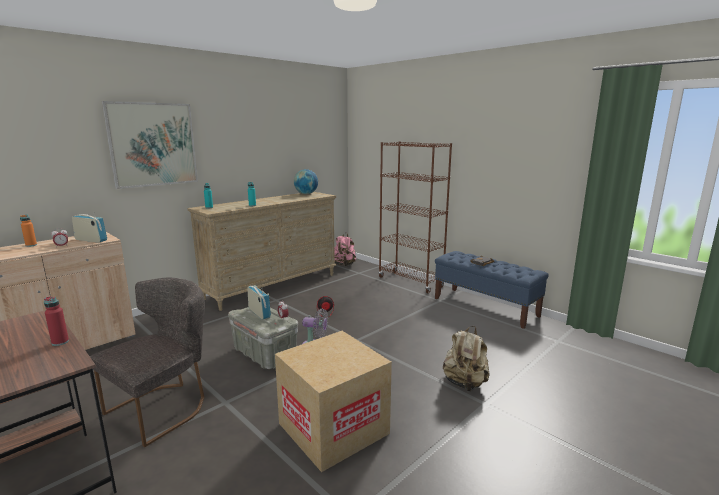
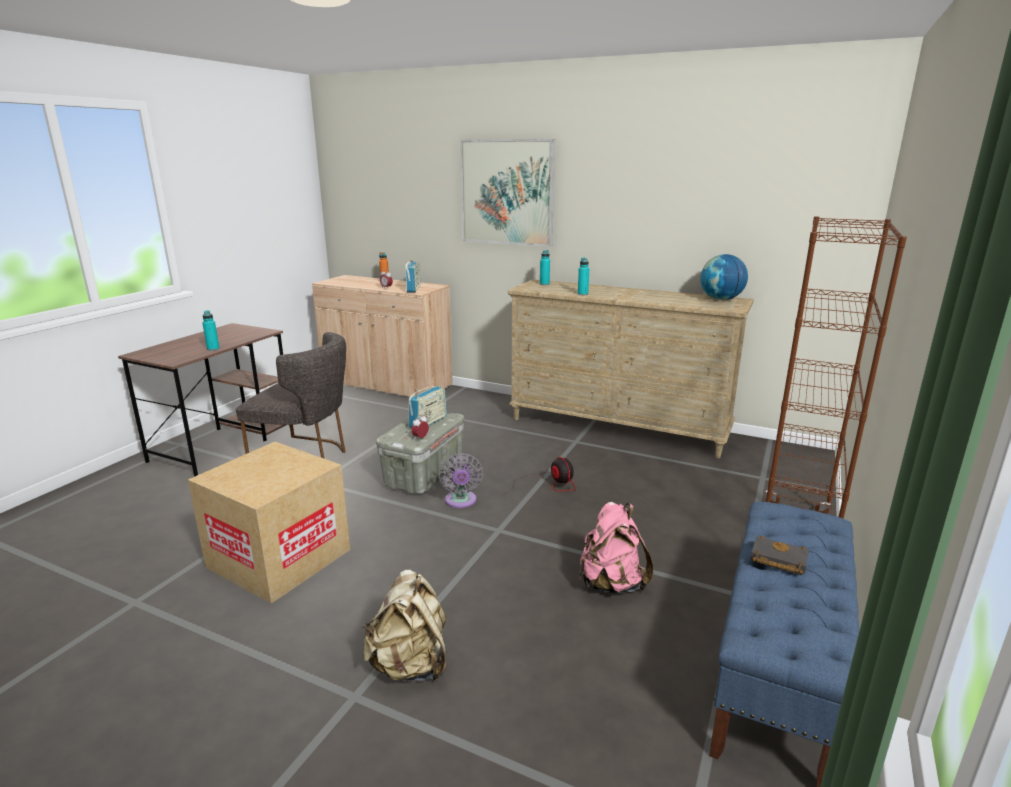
camera: 70 degrees right, 5 degrees up
(60, 342) = (213, 349): red bottle -> turquoise bottle
(344, 265) = (779, 457): pink backpack -> pink backpack (611, 584)

